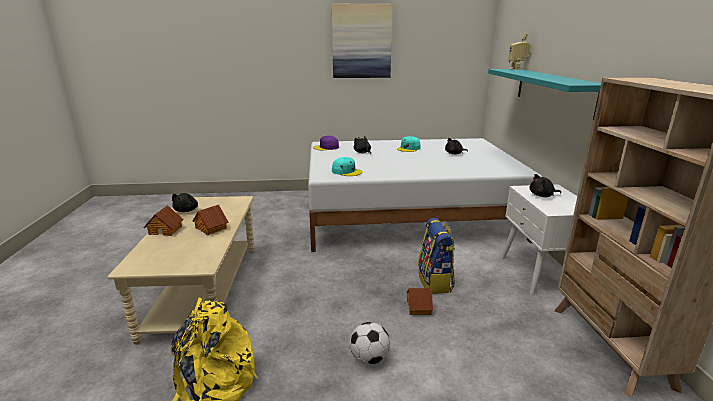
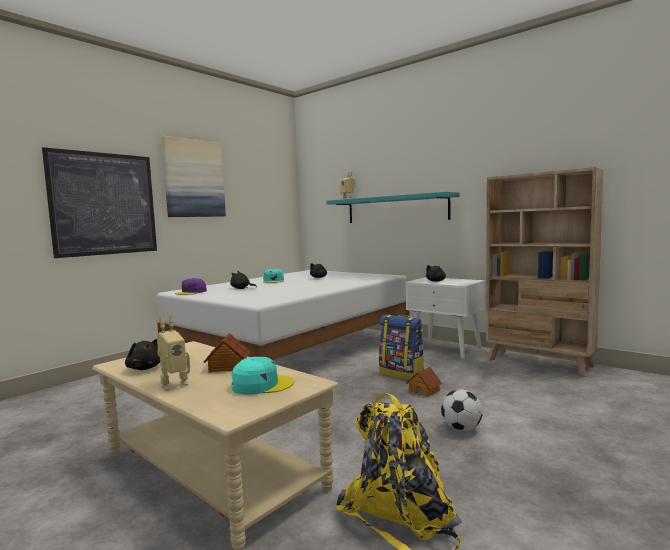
camera: 45 degrees left, 15 degrees down
(165, 230) = (173, 385): toy house -> toy robot
(280, 66) = (104, 204): none -> picture
(346, 171) = (270, 297): turquoise cap -> turquoise cap (261, 385)

